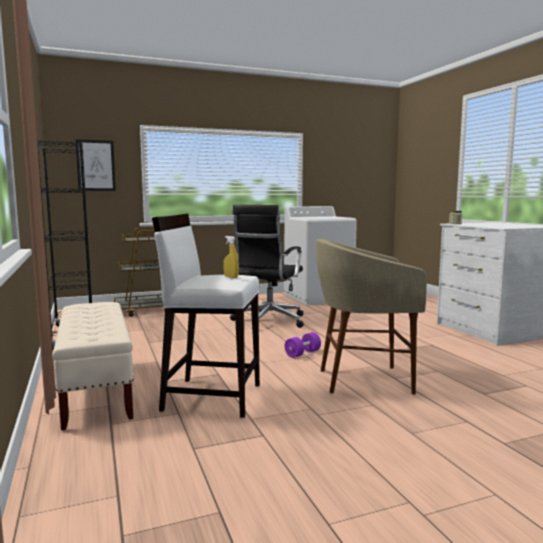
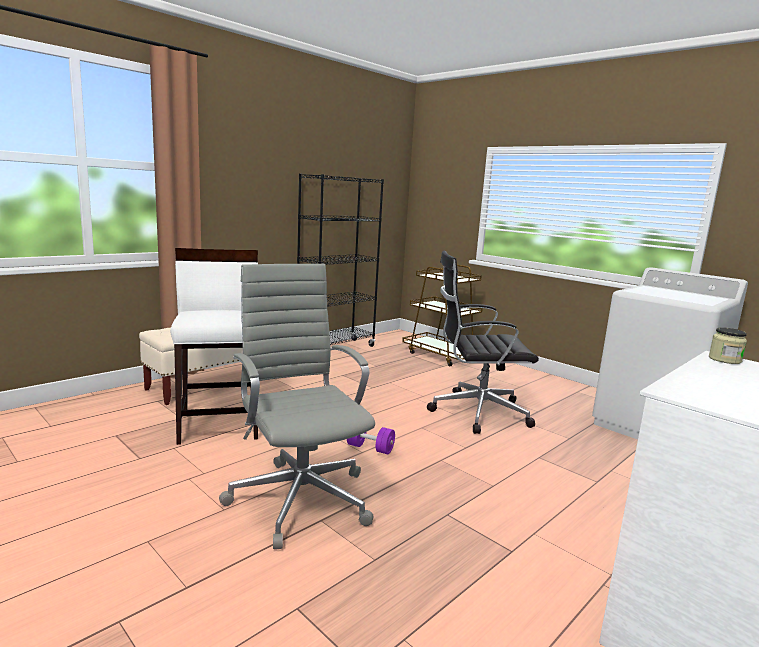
camera: 65 degrees right, 5 degrees up
(96, 165) = (443, 193): picture -> none
(231, 277) = (220, 317): yellow spray bottle -> none
(364, 380) = (300, 497): beige stool -> grey office chair

